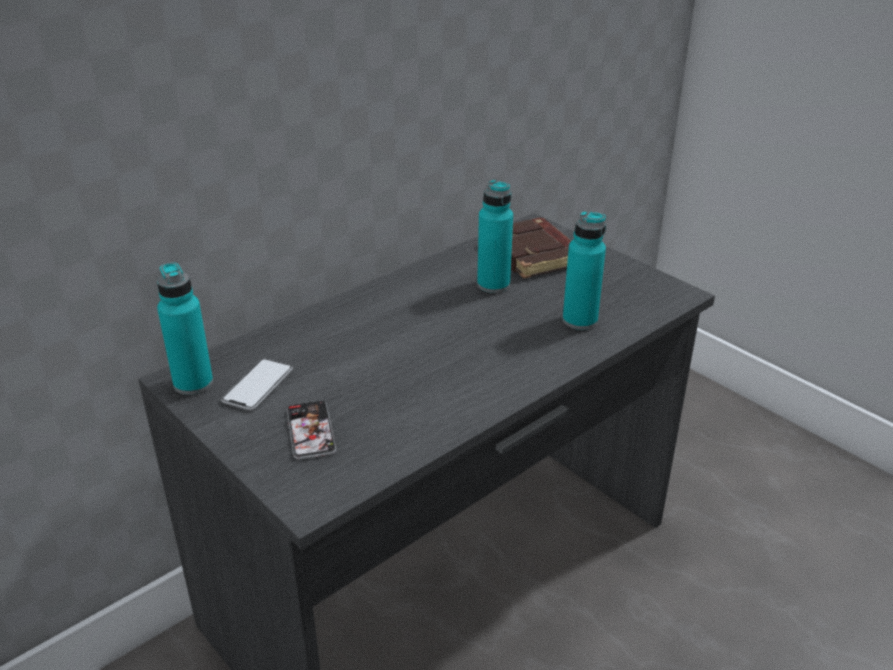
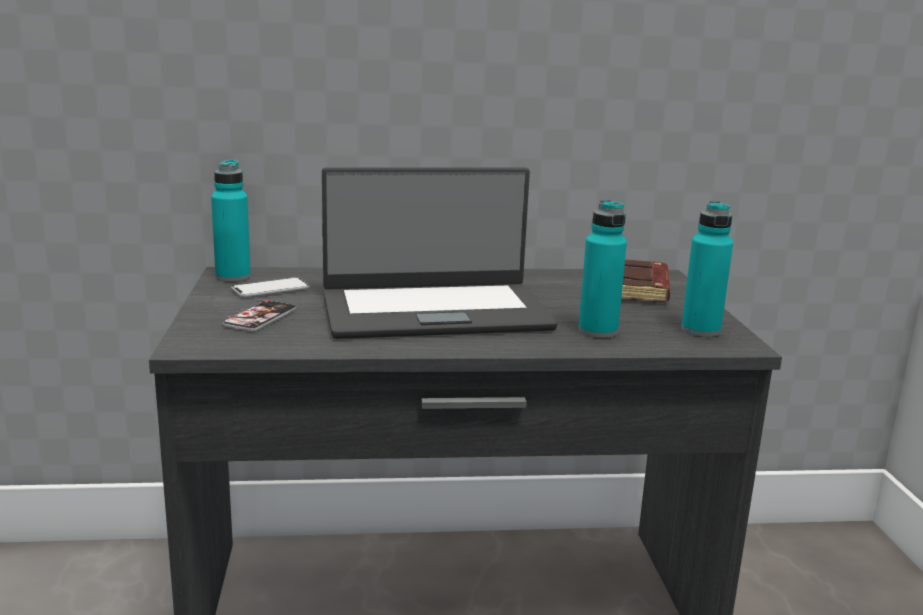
camera: 35 degrees right, 15 degrees down
(437, 351) = (434, 311): none -> laptop
(493, 285) = (556, 294): turquoise bottle -> turquoise bottle (700, 330)

